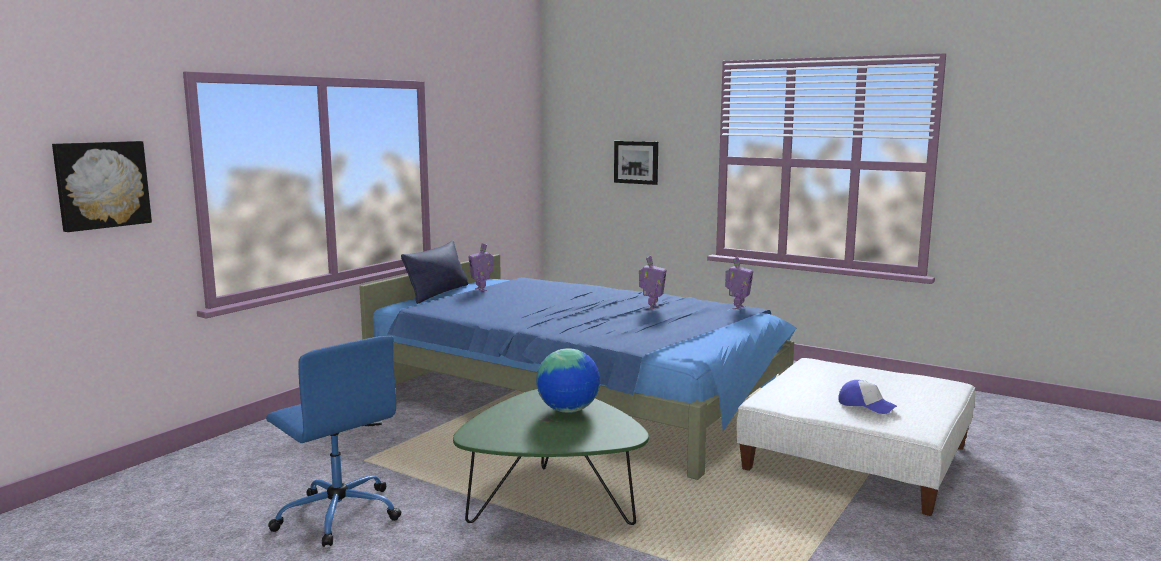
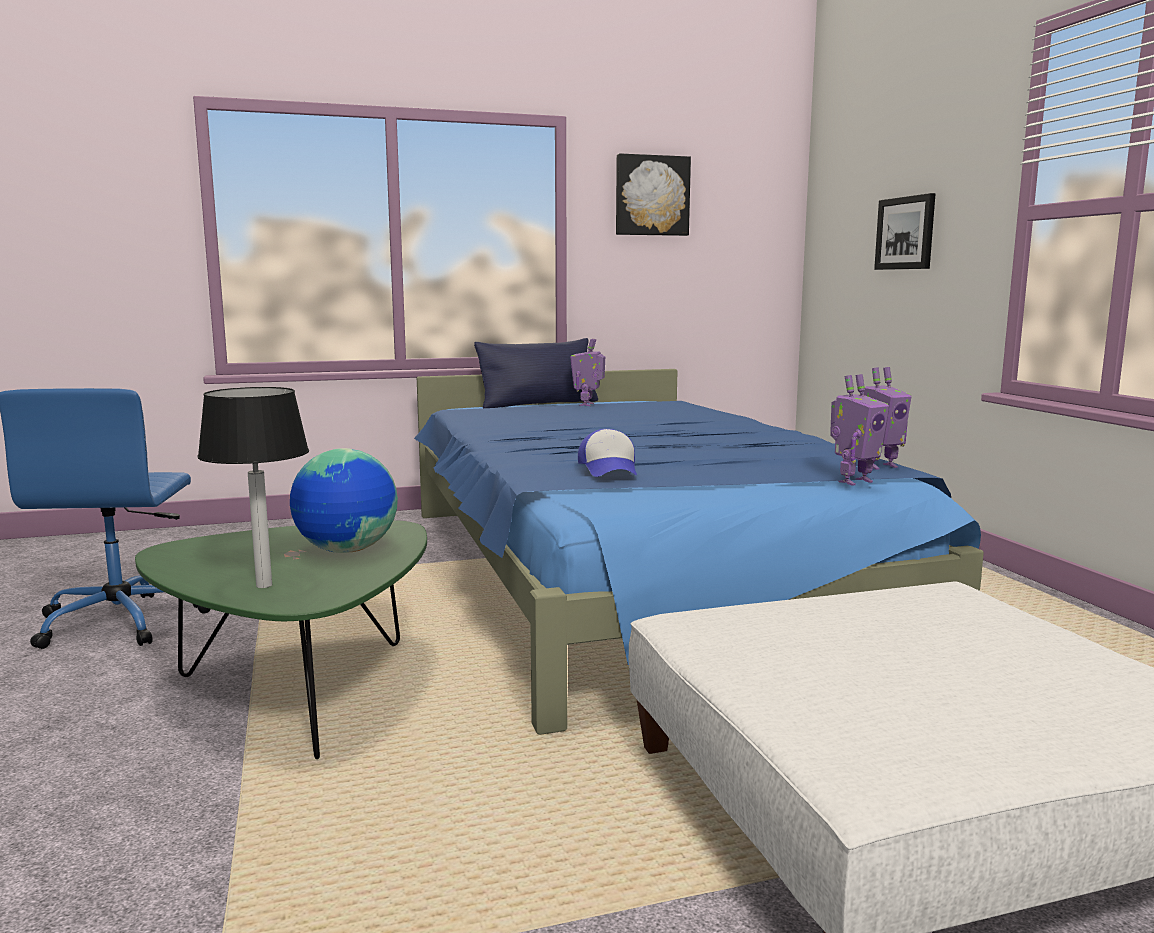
camera: 40 degrees right, 0 degrees up
(101, 184) = (88, 219): picture -> picture (651, 196)
(588, 436) = (265, 585): none -> table lamp
(651, 307) = (725, 444): toy robot -> toy robot (853, 481)
(866, 405) = (859, 688): cap -> cap (609, 469)

